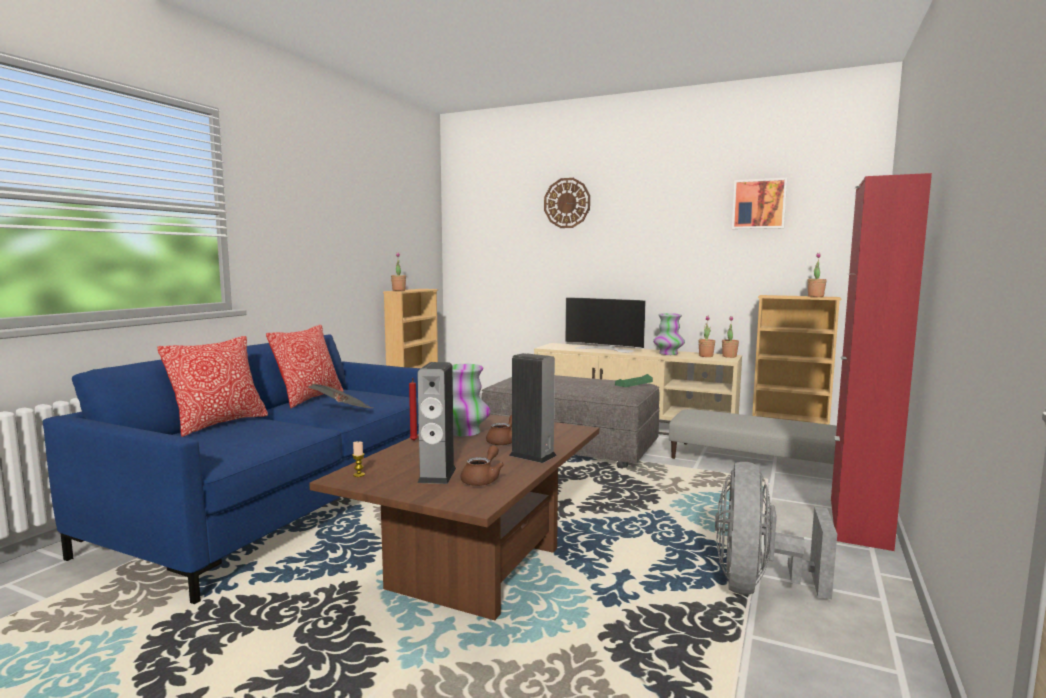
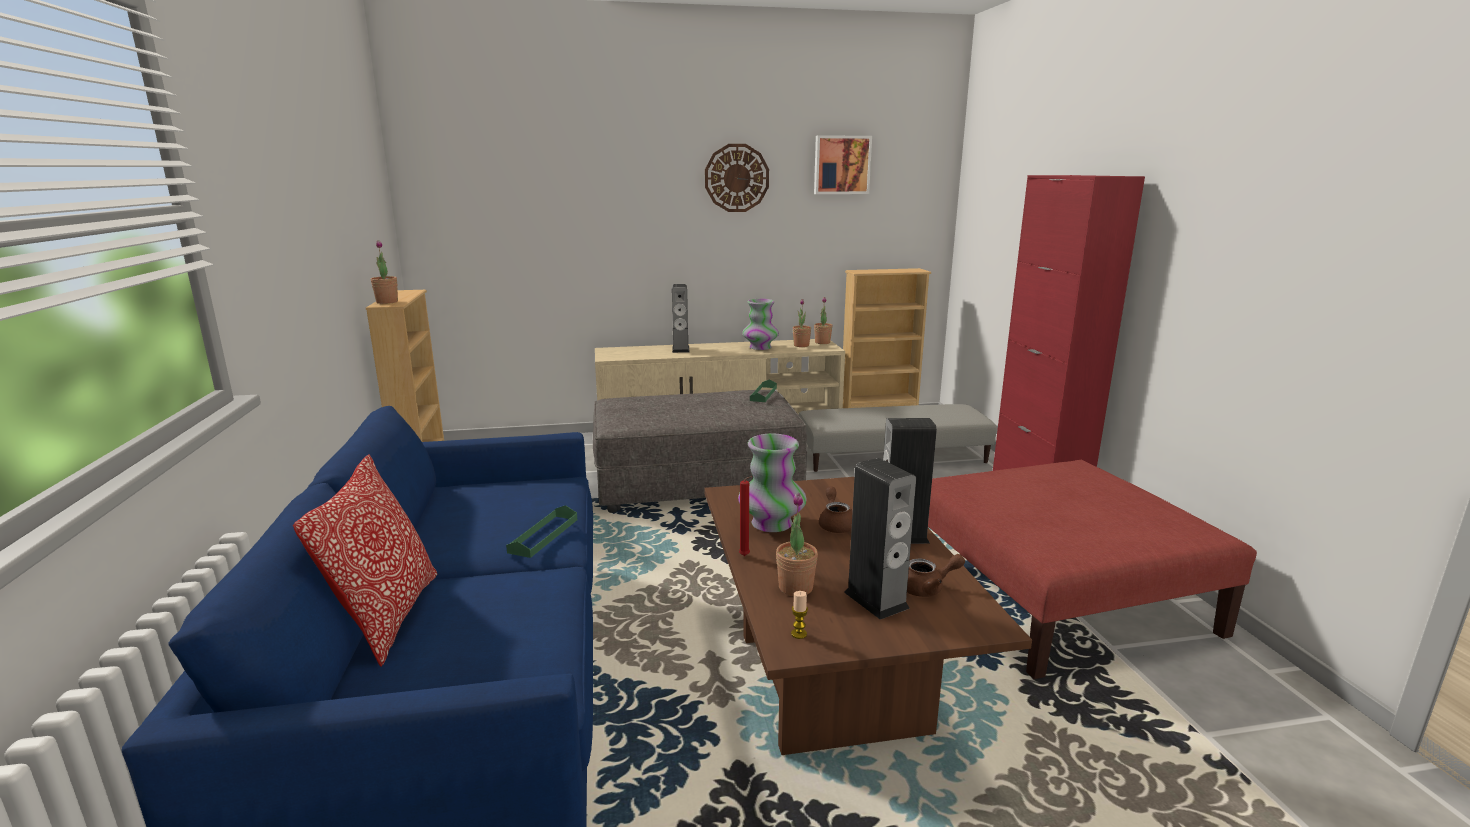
camera: 35 degrees left, 10 degrees up
(309, 398) = (431, 522): pillow -> none
(343, 413) = (543, 535): newspaper -> green tray
(482, 479) = (927, 588): brown teapot -> brown teapot turned 90 degrees clockwise
(567, 203) = (603, 154): wall clock -> wall clock (736, 178)
(605, 349) = (680, 349): television -> speaker
(757, 586) = (1057, 595): grey fan -> red ottoman
(815, 296) = (904, 270): potted plant -> potted plant (795, 587)

